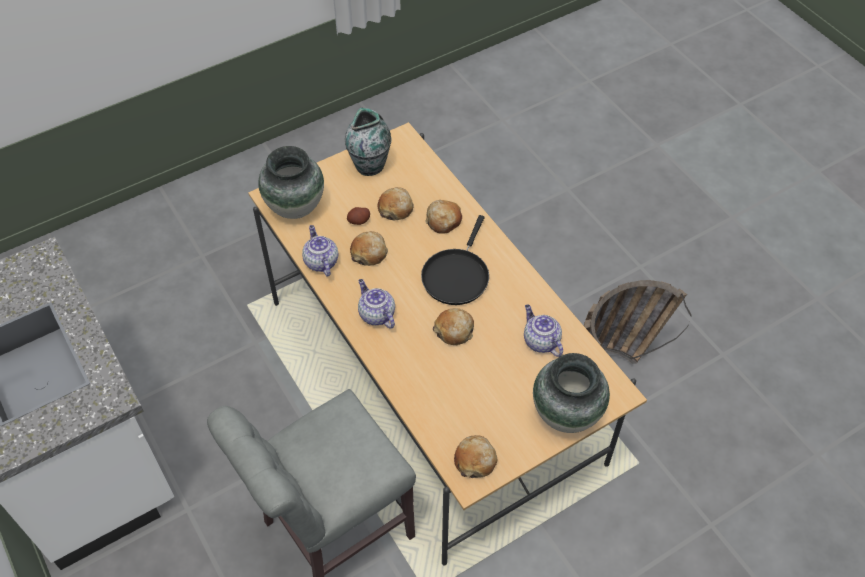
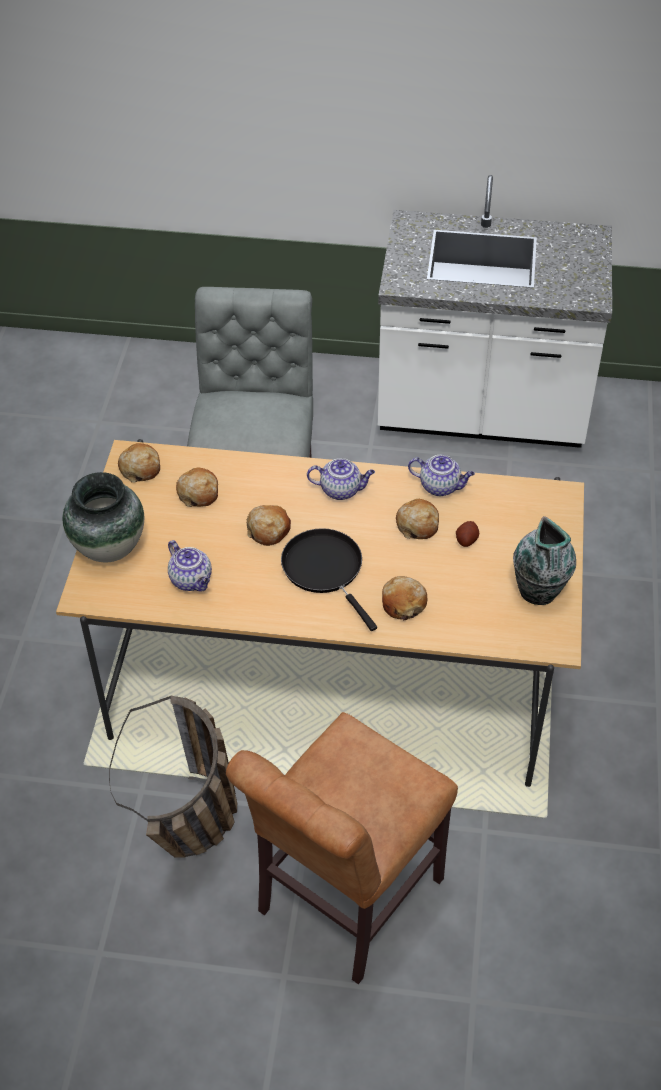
camera: 130 degrees right, 5 degrees down
(295, 207) = (529, 504): vase -> none
(396, 208) = (456, 576): bread -> bread (198, 493)
(540, 341) = (192, 580): teapot -> teapot turned 45 degrees clockwise
(576, 268) = (343, 902): none -> brown chair

